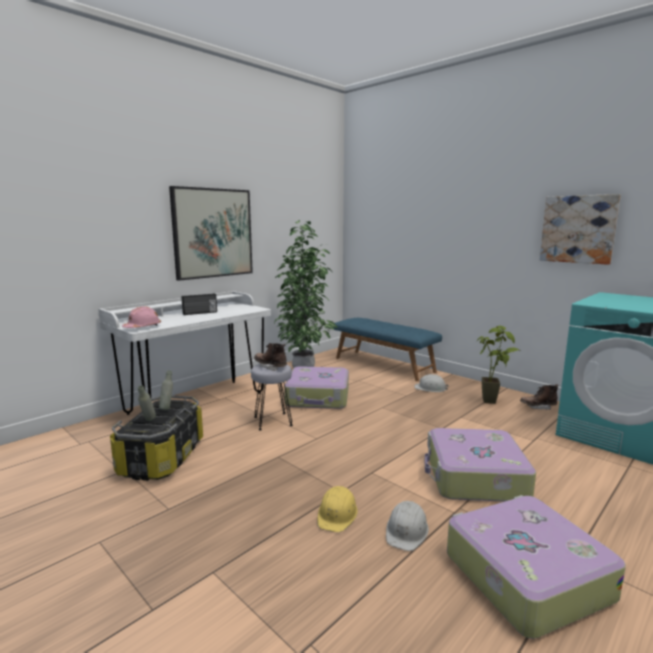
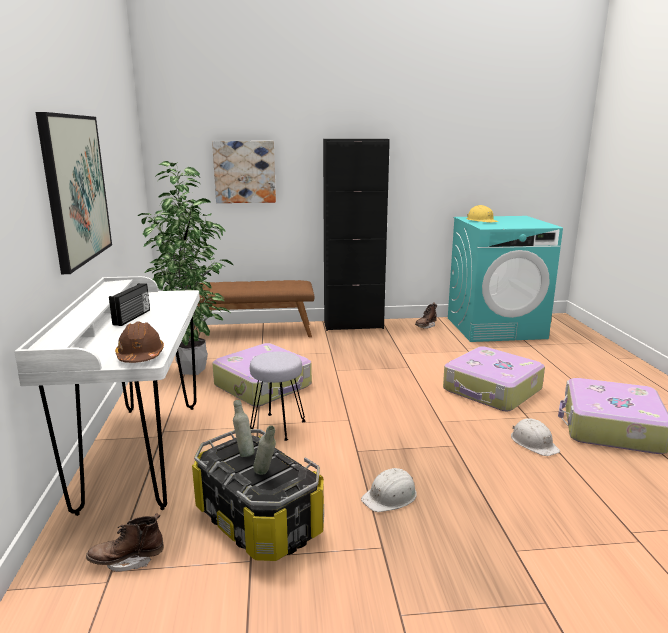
camera: 50 degrees left, 5 degrees up
(142, 327) = (140, 356): pink hard hat -> brown hard hat
(270, 367) = (277, 359): brown boot -> brown boot (127, 560)
(337, 514) = (486, 460): yellow hard hat -> yellow hard hat (481, 221)
(384, 365) = (250, 332): blue bench -> brown bench
(430, 388) = (334, 339): white hard hat -> white hard hat (390, 496)
(469, 384) = (353, 325): none -> black cabinet
(495, 402) = (397, 333): potted plant -> none
(578, 229) = (433, 163): picture -> picture (244, 172)

